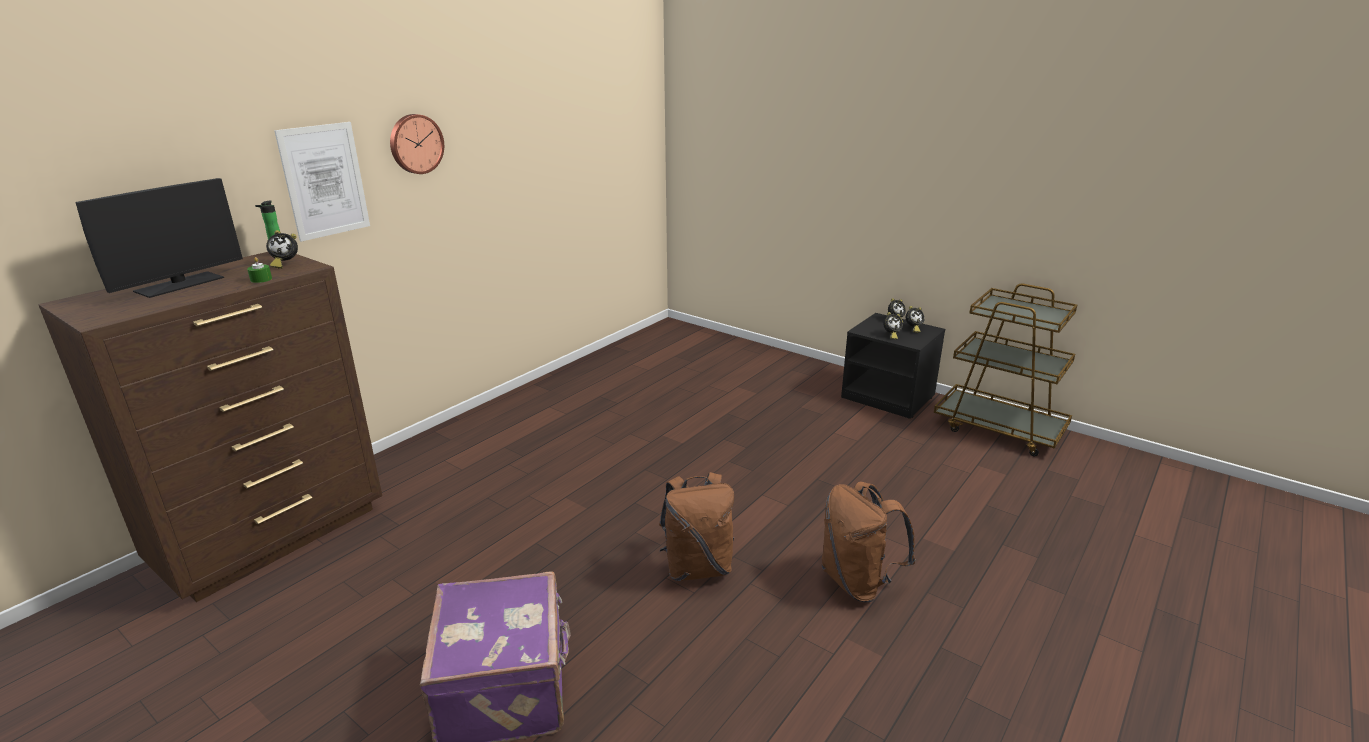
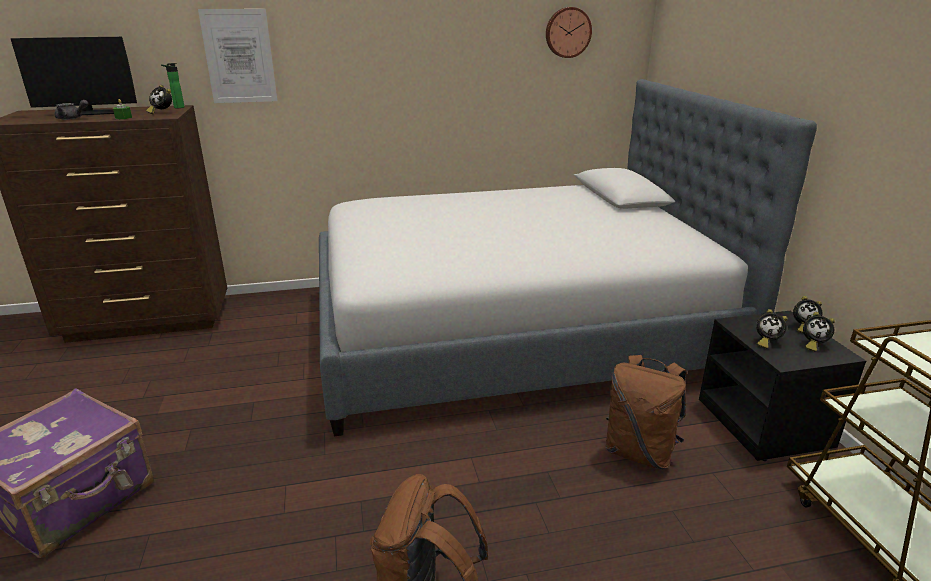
camera: 40 degrees right, 0 degrees up
(190, 294) = (72, 118): none -> grey teapot
(415, 144) = (329, 35): wall clock -> wall clock (567, 32)
(665, 400) = (513, 331): none -> bed
(697, 567) = (319, 492): brown backpack -> brown backpack (640, 452)

